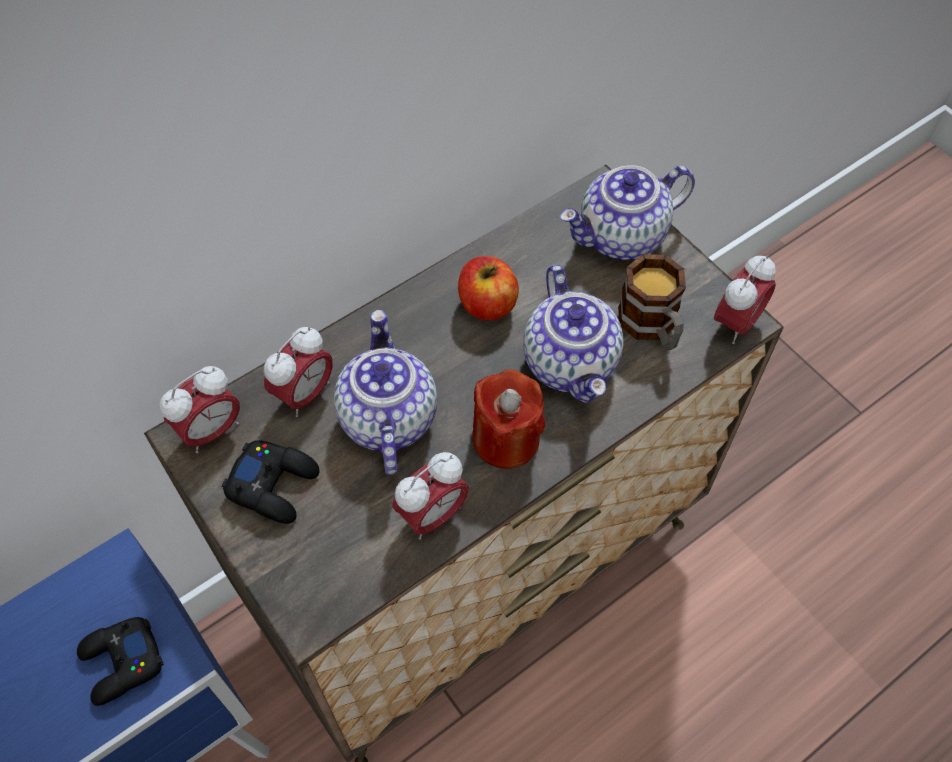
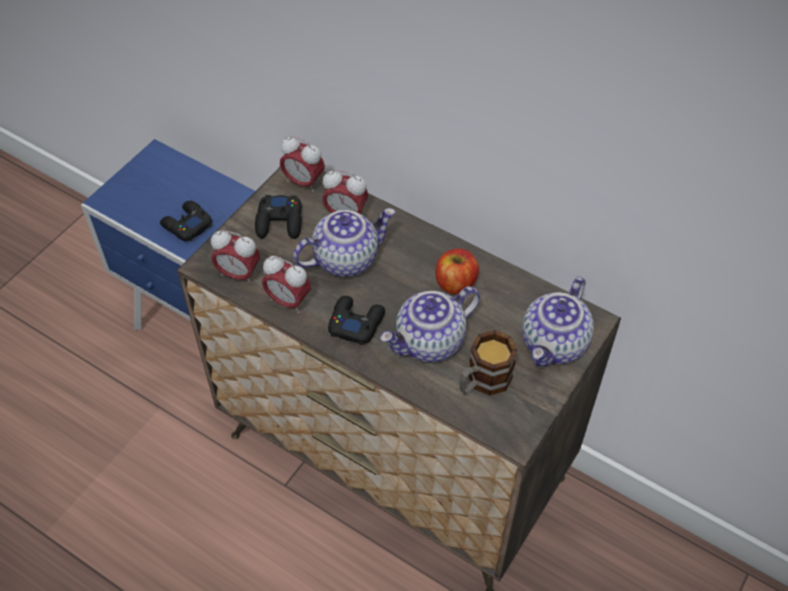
camera: 70 degrees right, 5 degrees down
(506, 439) = (356, 322): red candle -> black game controller
(621, 237) = (554, 344): teapot -> teapot turned 105 degrees counterclockwise
(736, 323) = (512, 434): alarm clock -> alarm clock (238, 274)

